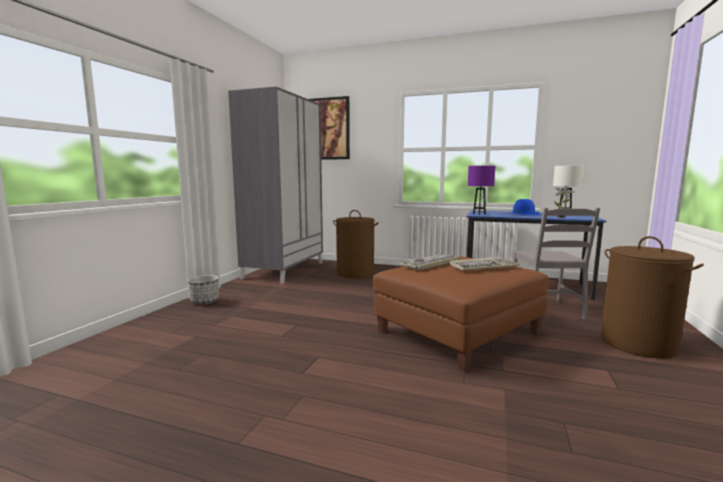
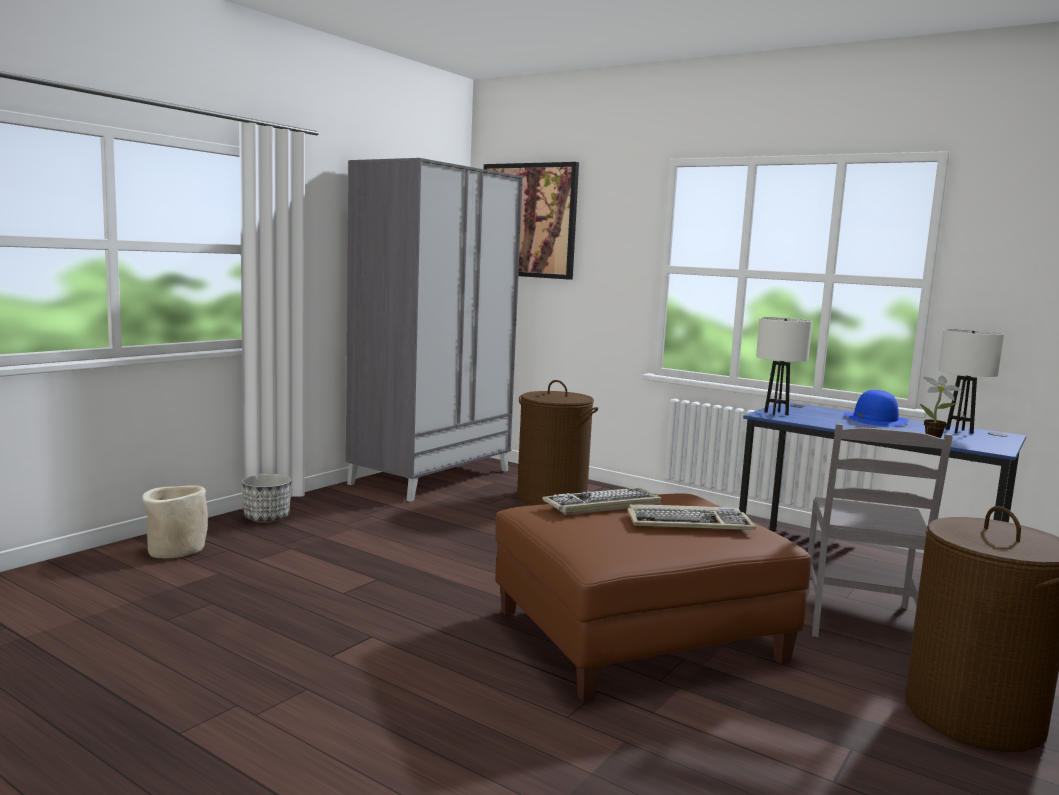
camera: 15 degrees right, 0 degrees up
(157, 327) = (176, 550): none -> beige planter
(479, 214) = (776, 413): purple table lamp -> white table lamp

